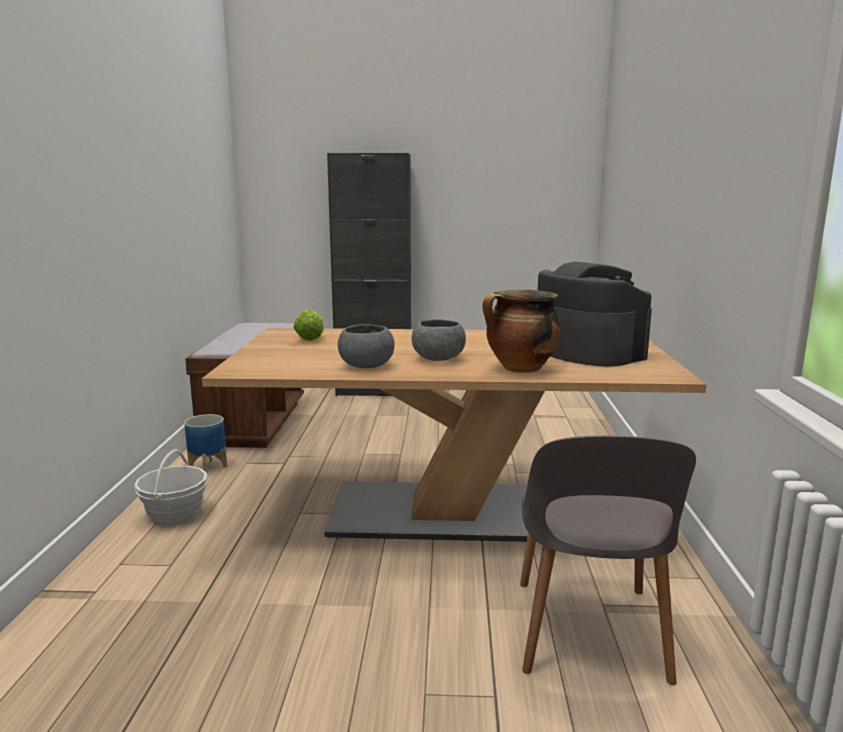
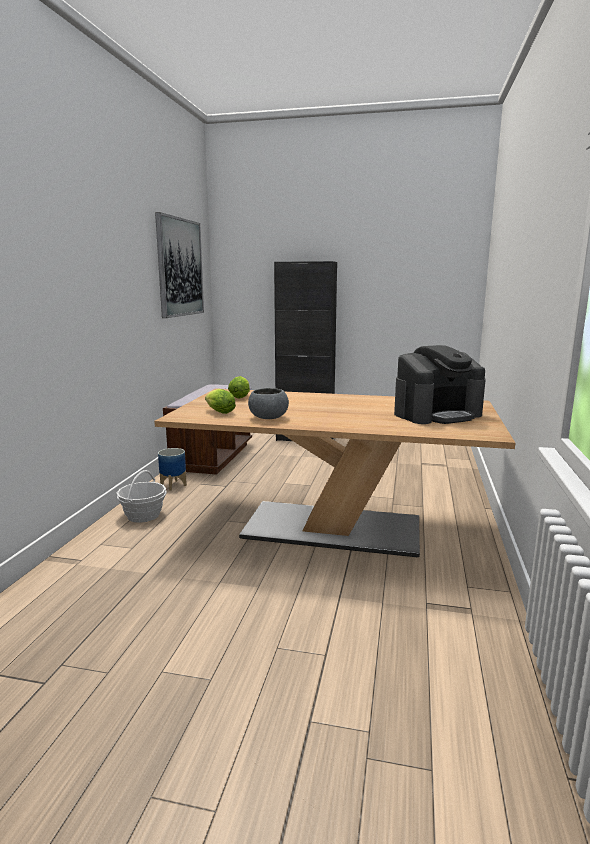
camera: 10 degrees right, 0 degrees up
(197, 159) = (180, 267): none -> picture
(291, 361) = (218, 412): none -> lettuce
(438, 359) = (322, 415): grey bowl -> none
(520, 369) = (378, 425): cooking pot -> none
(586, 352) = (437, 414): coffee machine -> coffee machine turned 90 degrees clockwise
(588, 632) = (408, 621): grey chair -> none

